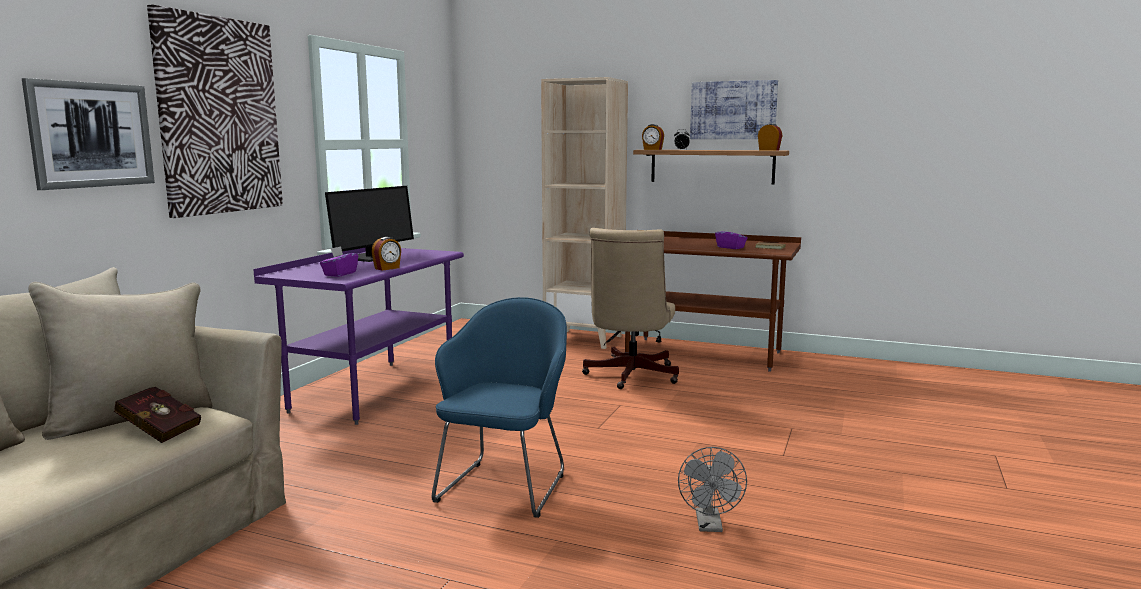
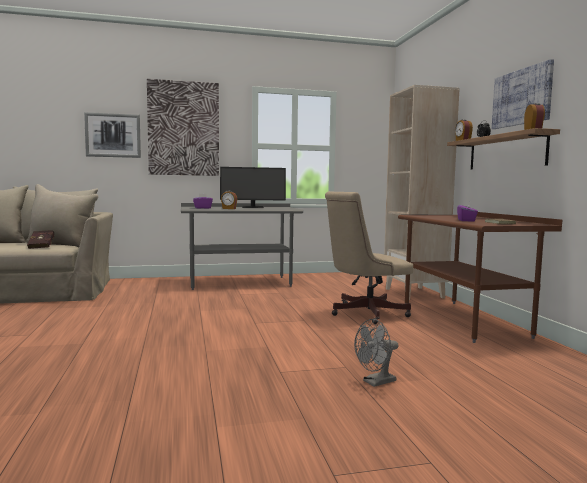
camera: 55 degrees right, 5 degrees down
(375, 391) = (240, 283): purple desk -> grey desk
(506, 485) = (145, 322): blue armchair -> none
(710, 526) = (127, 370): grey fan -> grey fan (376, 382)

